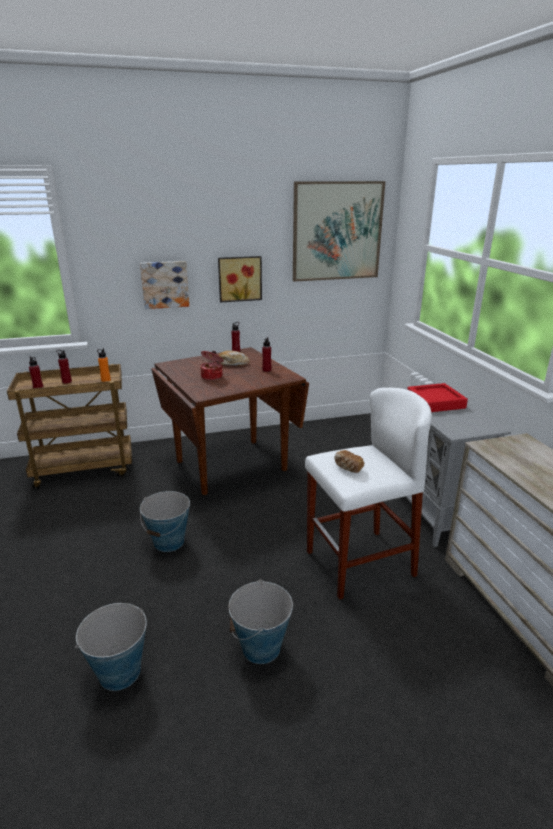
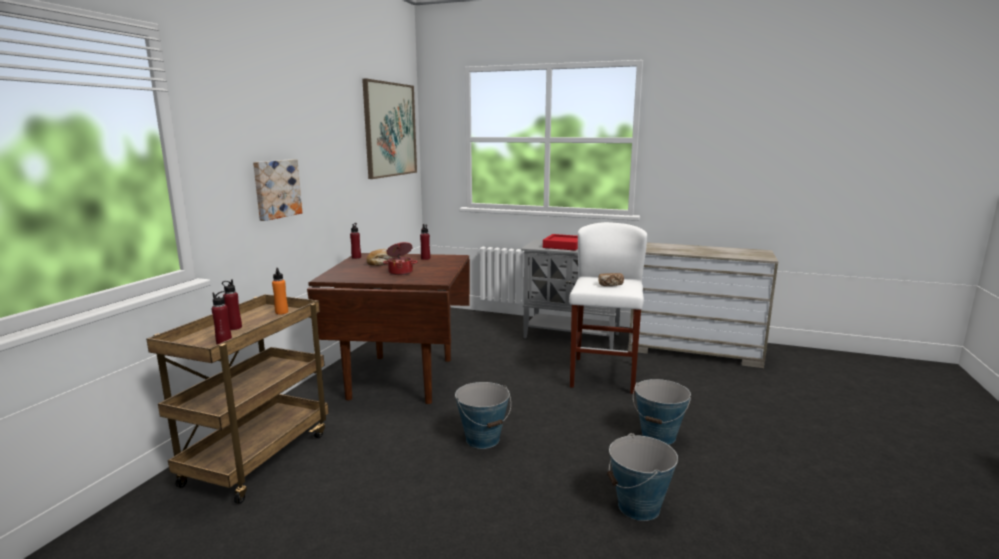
camera: 55 degrees left, 10 degrees down
(239, 278) = (334, 178): picture -> none

